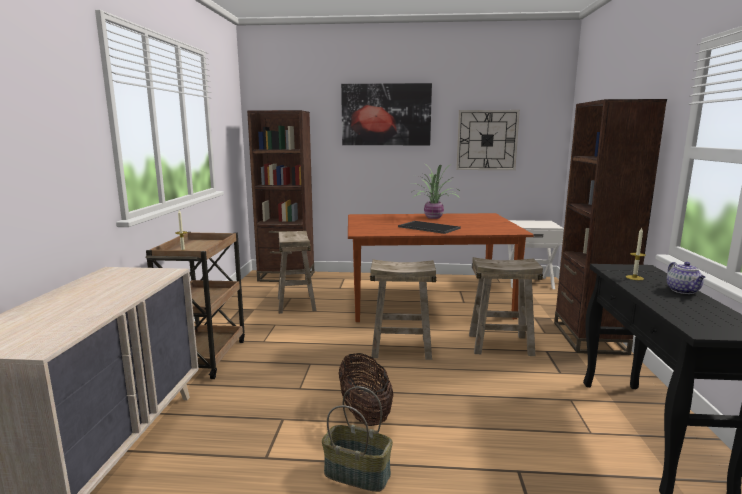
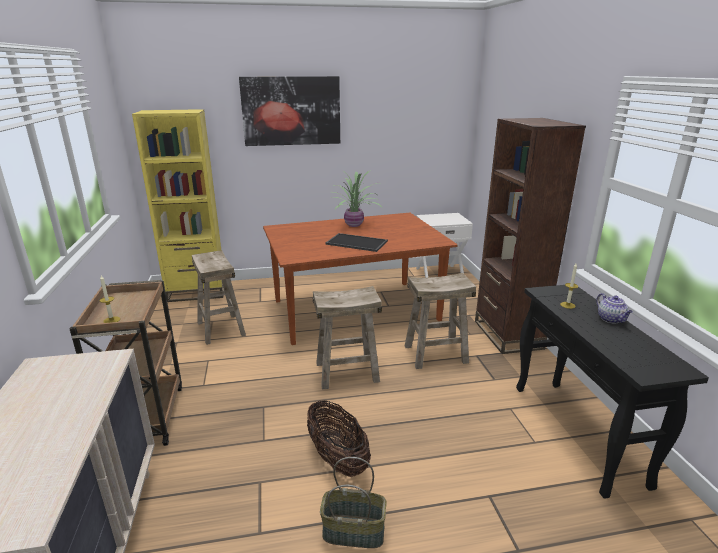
camera: 15 degrees left, 10 degrees up
(286, 277) = (197, 292): brown bookcase -> yellow bookcase
(487, 140) = (396, 136): wall clock -> none

